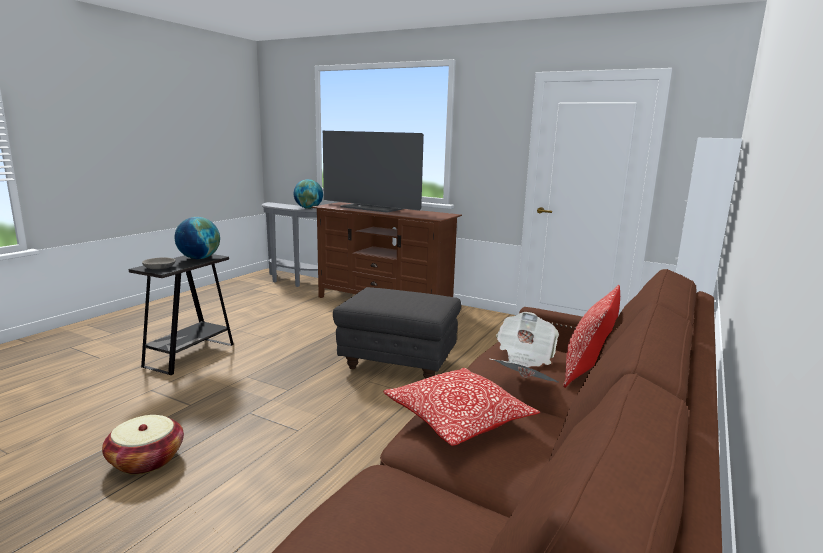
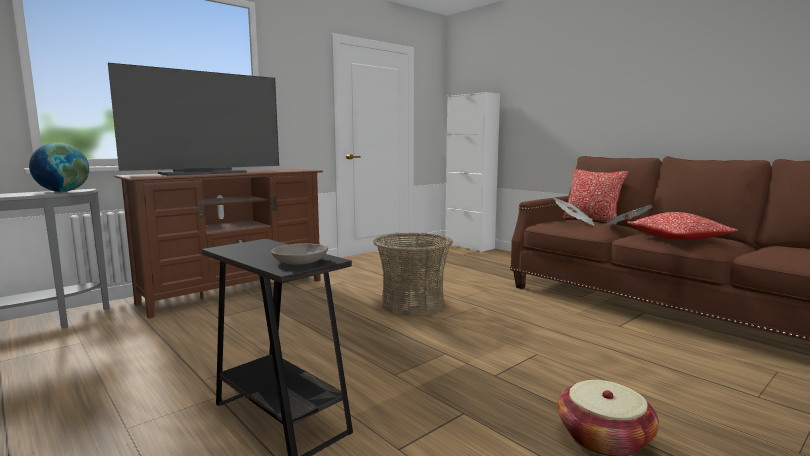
camera: 70 degrees left, 5 degrees down
(199, 258) = (260, 247): globe -> none
(399, 364) = (412, 304): grey ottoman -> basket

